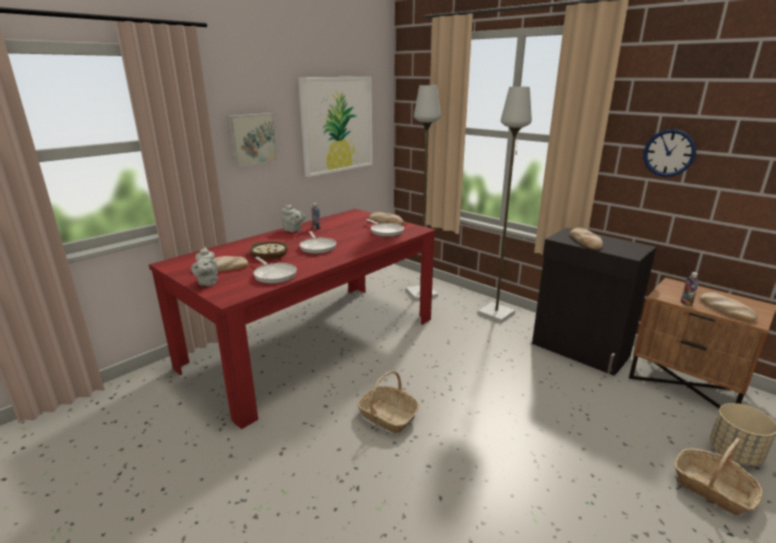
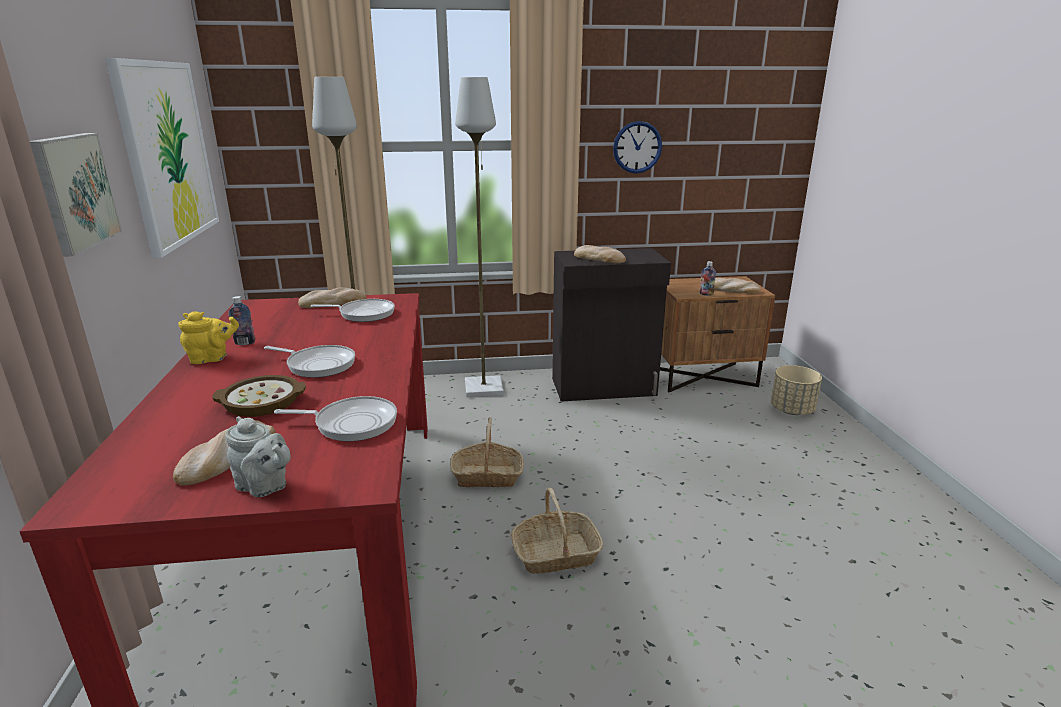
camera: 50 degrees left, 0 degrees up
(293, 230) = (212, 359): grey teapot -> yellow teapot
(712, 489) = (818, 442): basket -> basket (487, 476)

